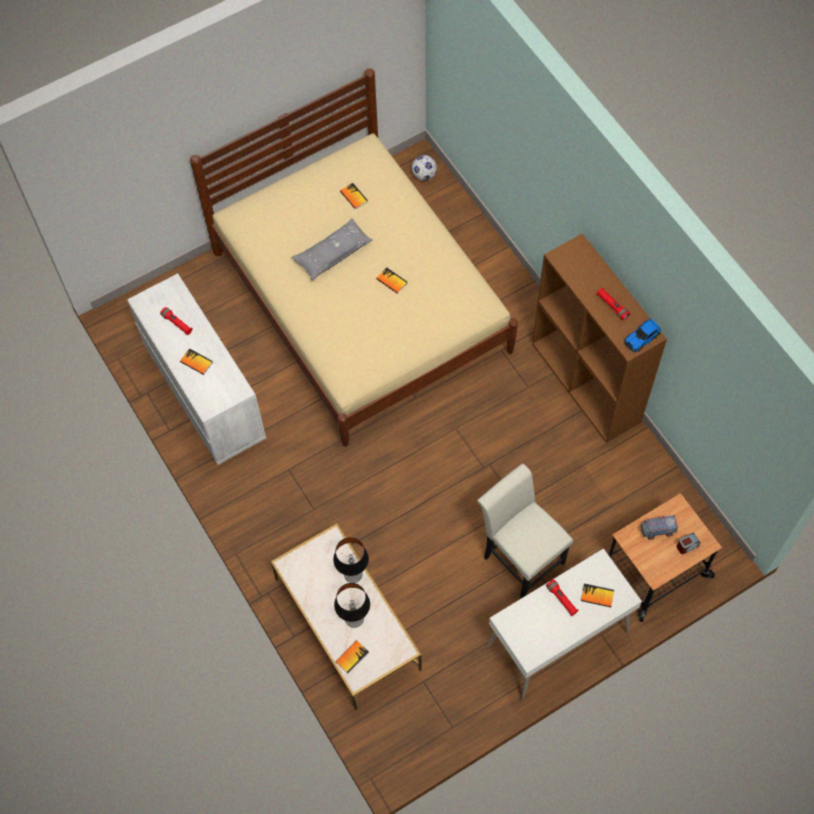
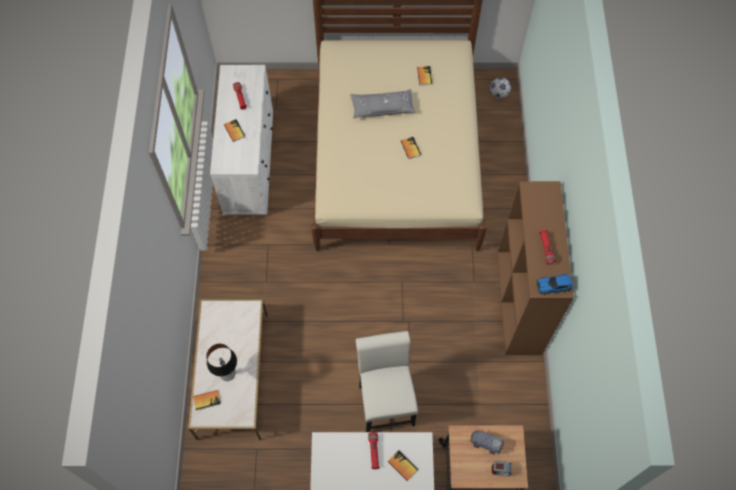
camera: 30 degrees right, 0 degrees up
(353, 574) = (248, 341): table lamp -> none

